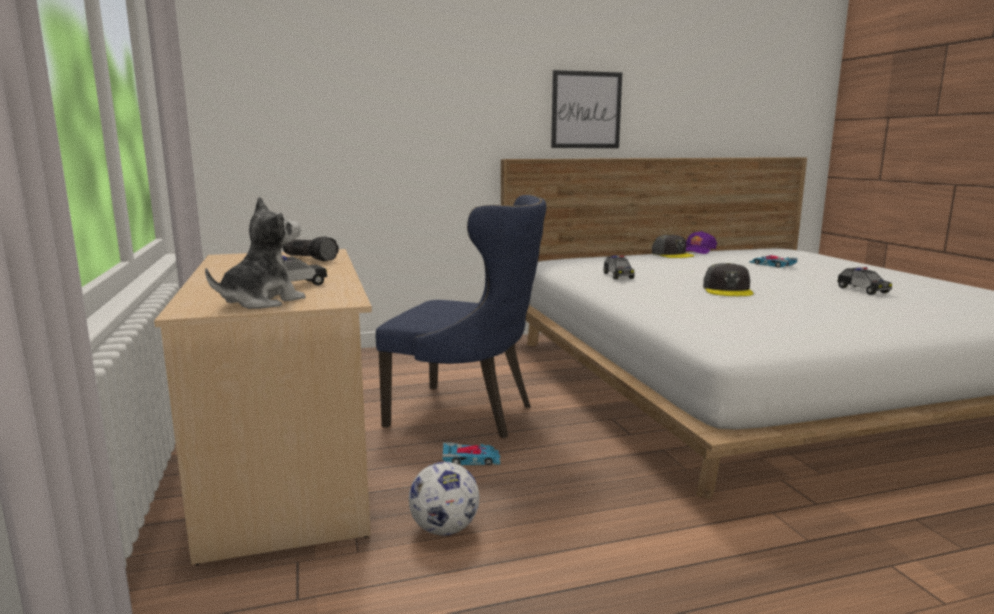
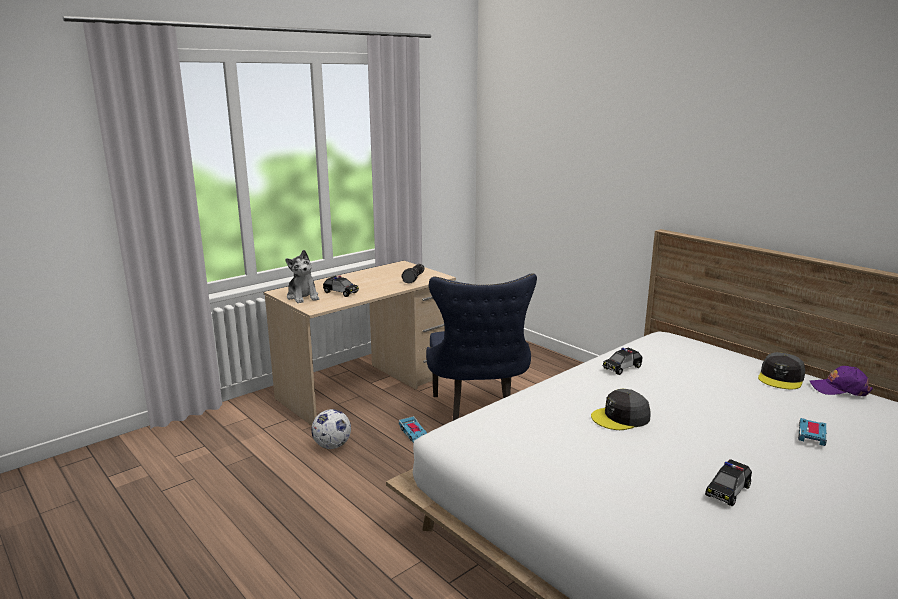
camera: 65 degrees right, 5 degrees up
(261, 302) = (303, 297): plush toy -> plush toy turned 45 degrees clockwise
(586, 110) = (760, 193): picture -> none

